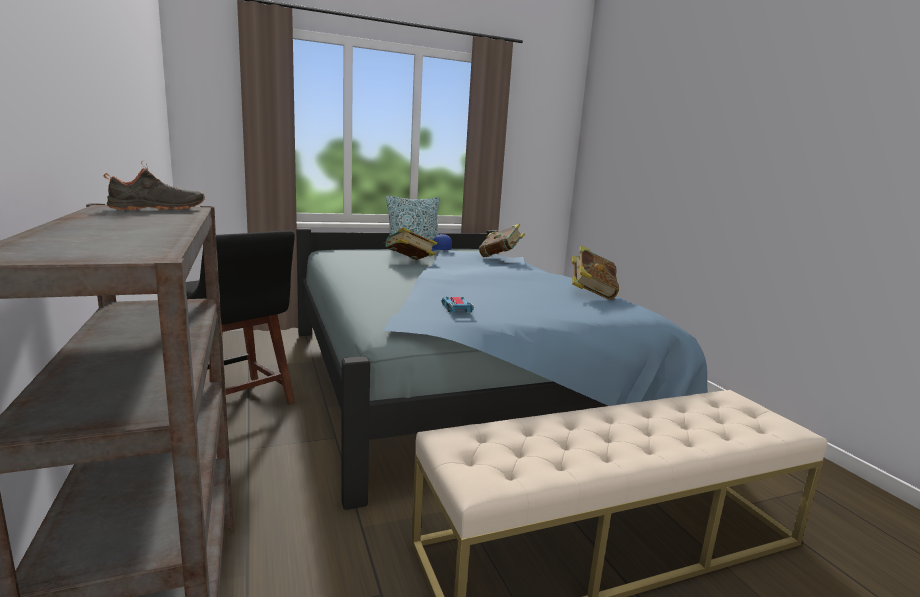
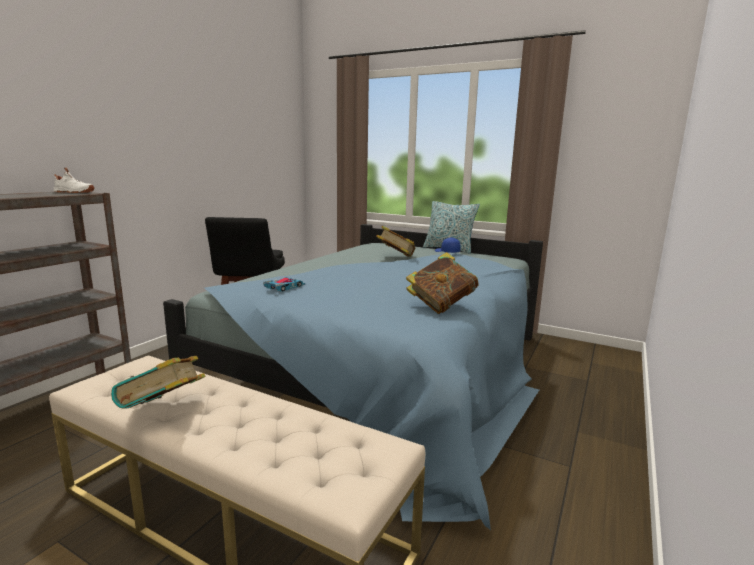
camera: 50 degrees right, 0 degrees up
(158, 209) = (73, 192): black shoe -> white shoe
(500, 257) = (484, 265): book -> book (164, 410)

